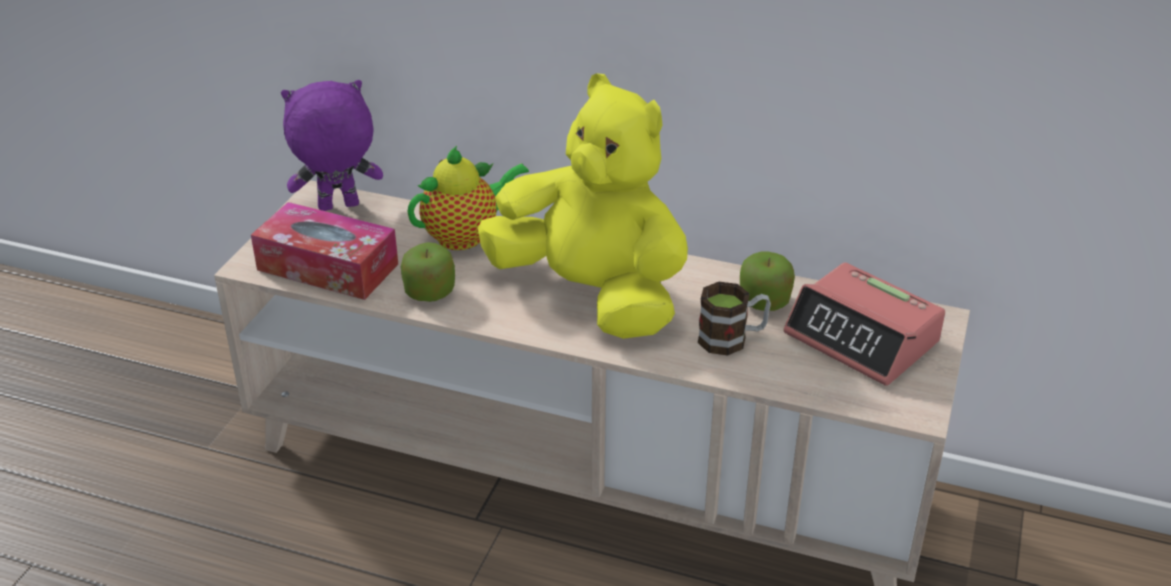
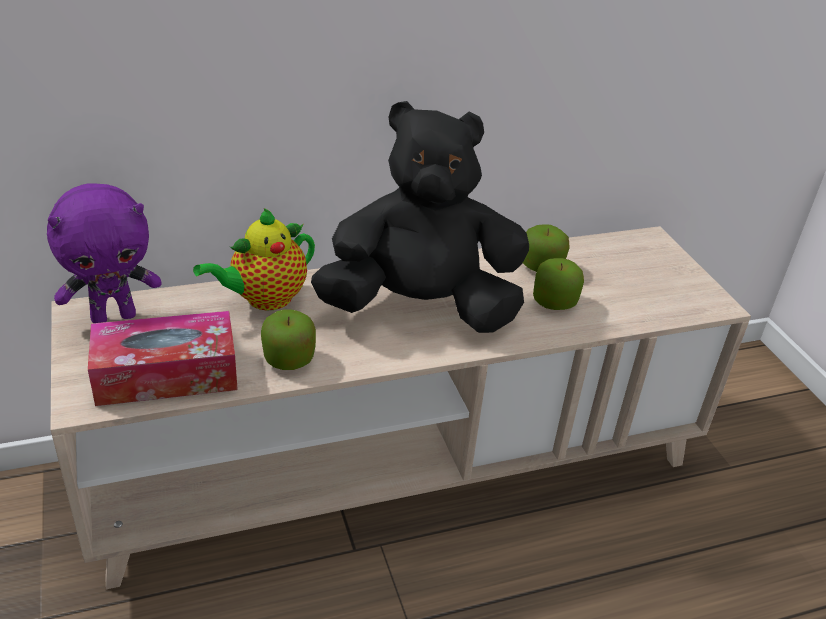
camera: 40 degrees left, 0 degrees up
(338, 207) = (114, 316): purple plush toy -> purple plush toy turned 150 degrees counterclockwise
(465, 236) = (264, 299): teapot -> teapot turned 150 degrees counterclockwise
(592, 295) = (421, 309): yellow plush toy -> black plush toy
(732, 338) = (554, 302): mug -> apple
(862, 338) = (628, 269): alarm clock -> none

